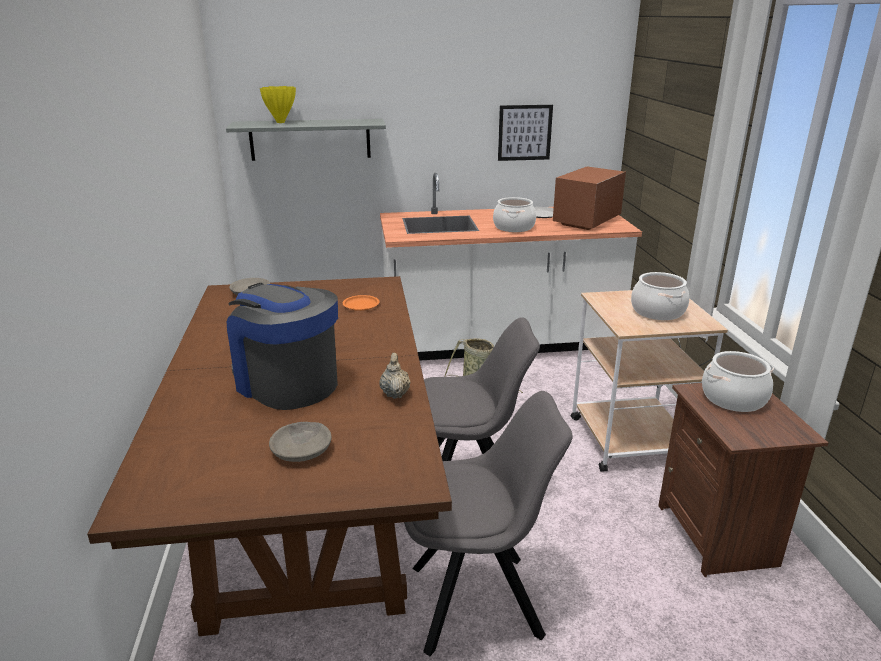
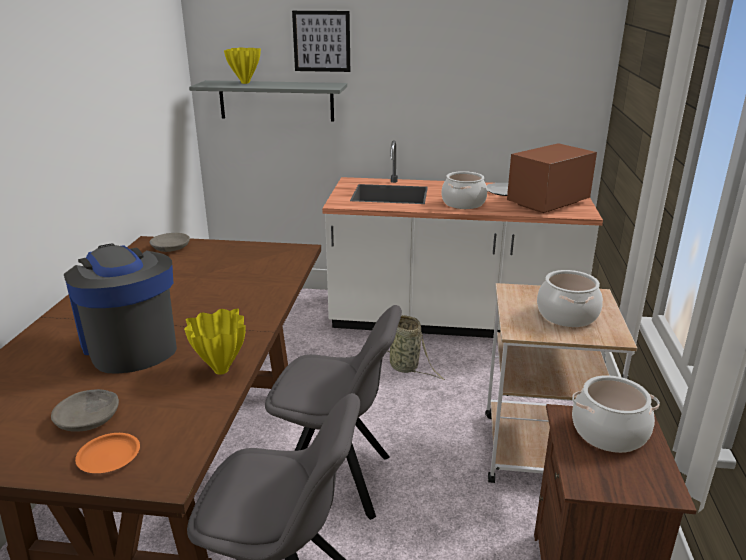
camera: 15 degrees right, 0 degrees up
(361, 305) = (260, 271): orange plate -> orange plate (109, 457)
(395, 393) = (220, 371): beige teapot -> yellow vase
(524, 132) = (495, 103): picture -> picture (321, 41)

